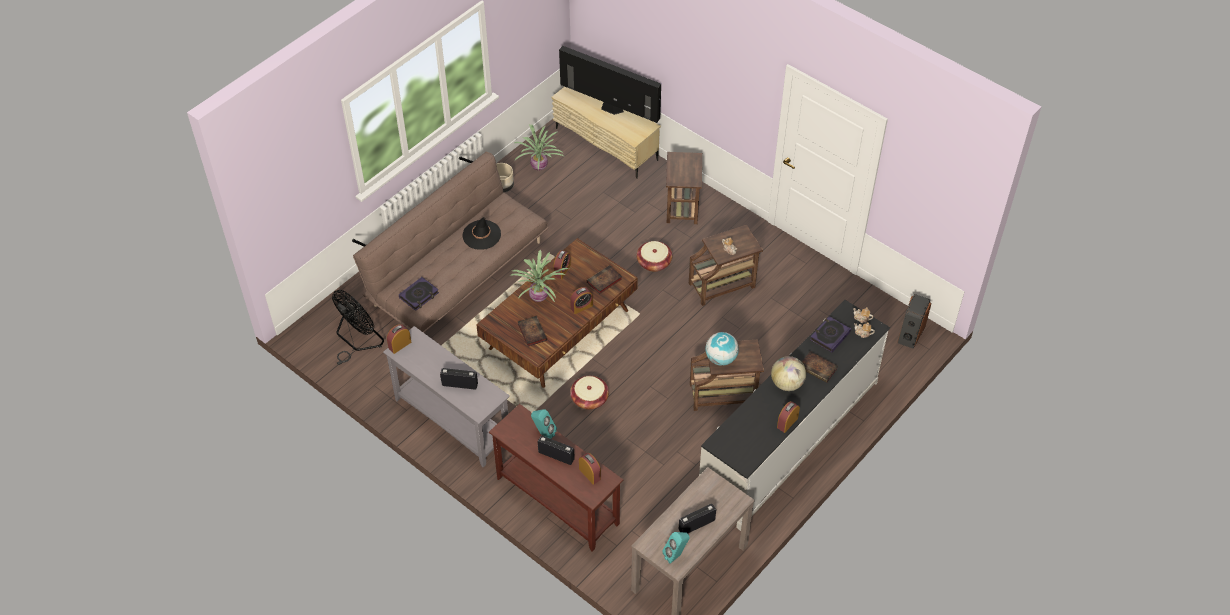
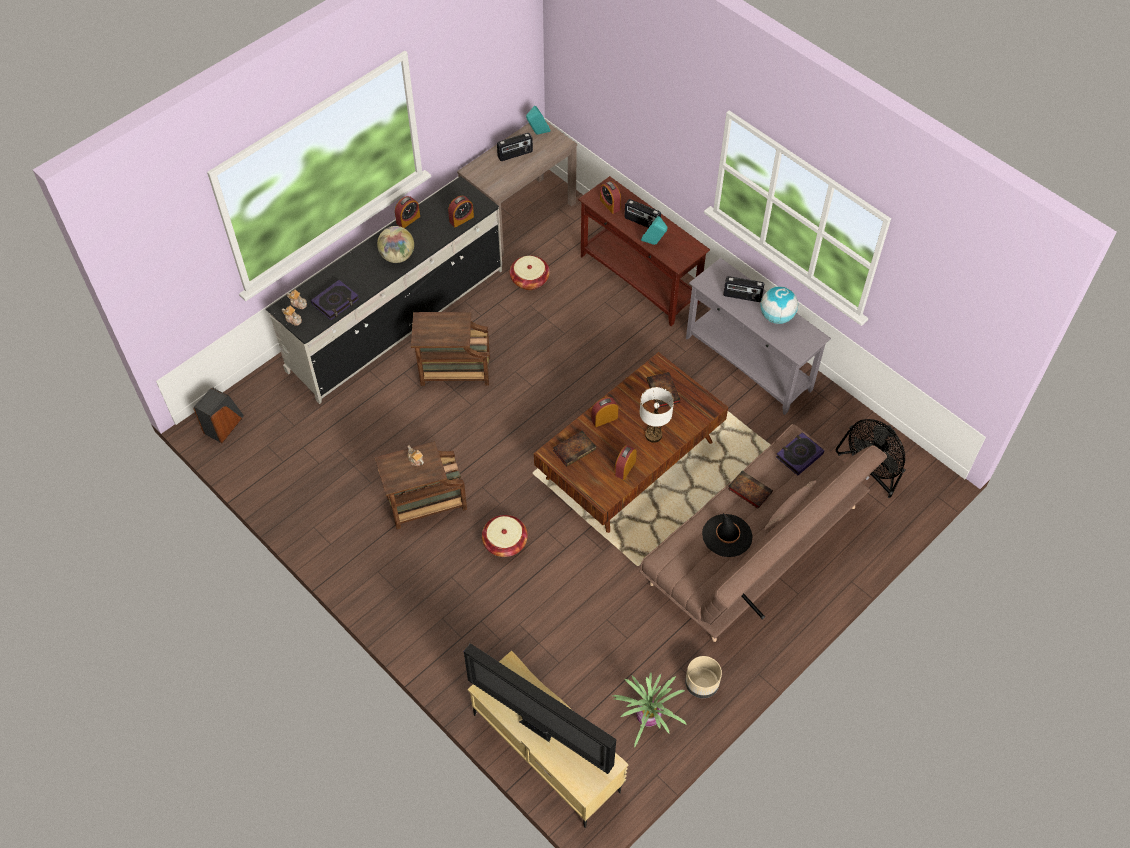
camera: 175 degrees left, 5 degrees up
(400, 345) = (812, 343): alarm clock -> alarm clock (461, 219)
(433, 253) = (787, 515): none -> beige pillow
(540, 297) = (653, 435): potted plant -> table lamp
(589, 399) = (600, 376): basket -> basket (529, 280)
(682, 204) = (453, 631): brown side table -> none
(721, 358) = (456, 327): globe -> globe (776, 317)
(819, 368) = (359, 269): book -> book (748, 490)

